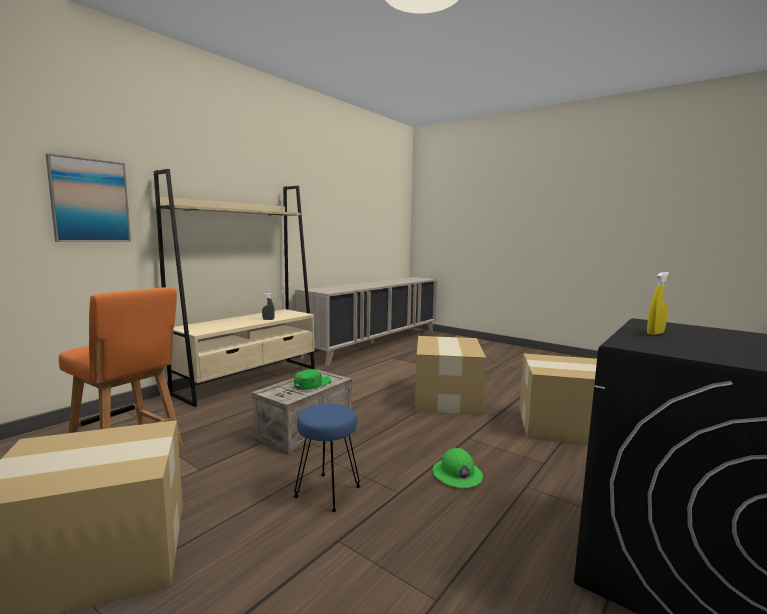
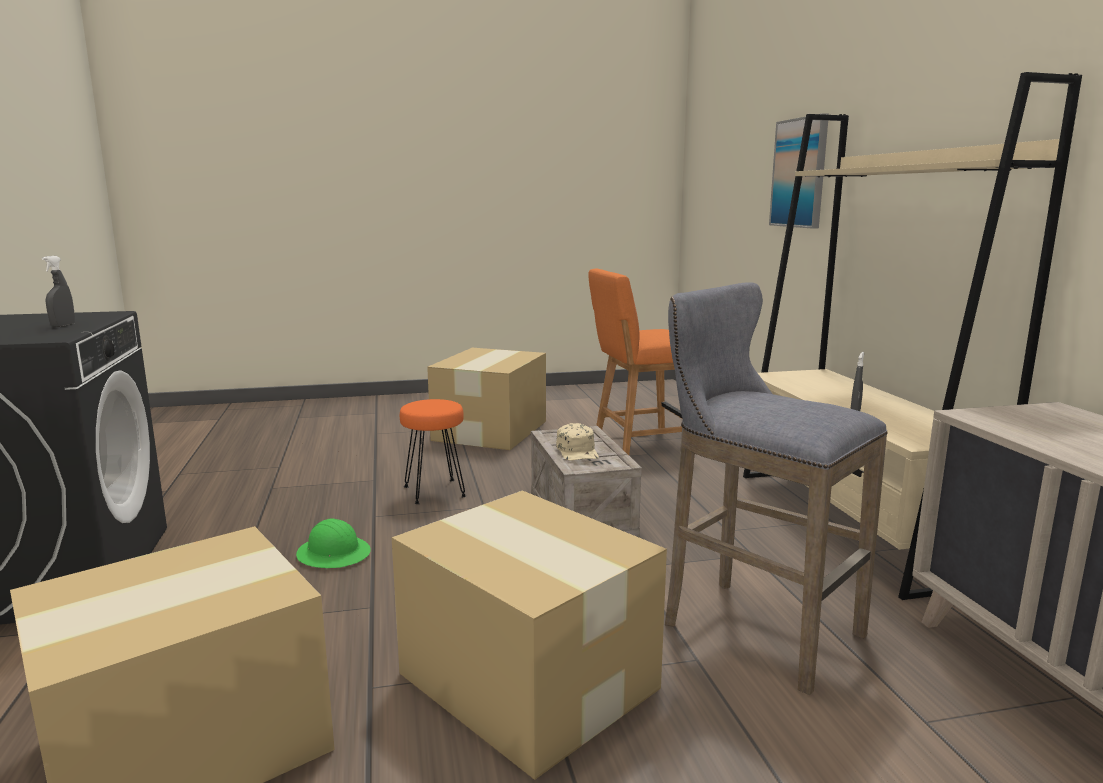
camera: 130 degrees right, 5 degrees up
(312, 384) = (578, 451): green cap -> beige cap
(327, 492) = (434, 491): blue stool -> orange stool
(364, 381) = (752, 627): none -> grey stool
(655, 333) = (63, 326): yellow spray bottle -> grey spray bottle

